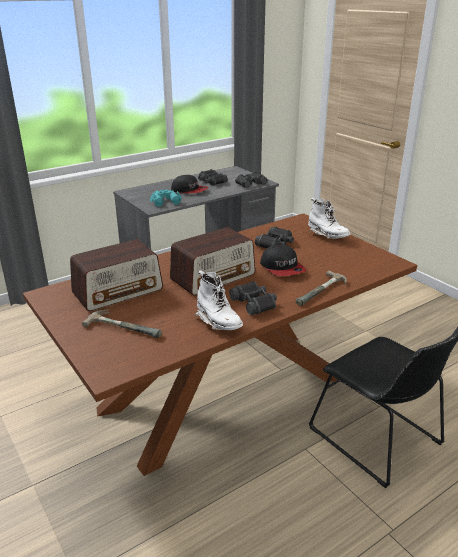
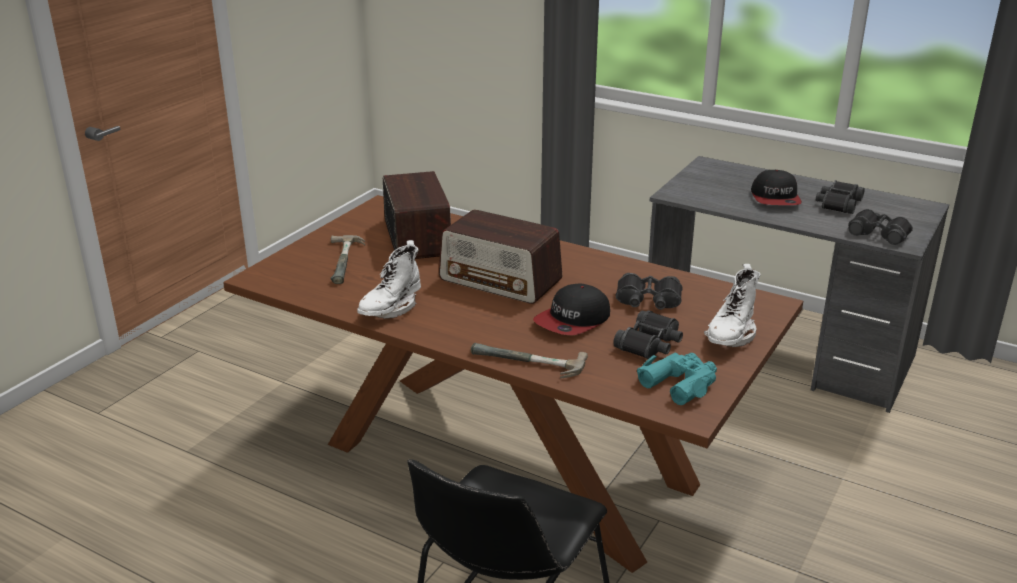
camera: 65 degrees right, 0 degrees up
(118, 291) = (417, 237): radio -> radio turned 135 degrees counterclockwise
(165, 201) = (710, 193): turquoise binoculars -> turquoise binoculars (680, 383)
(254, 303) = (454, 321): black binoculars -> black binoculars (650, 344)

